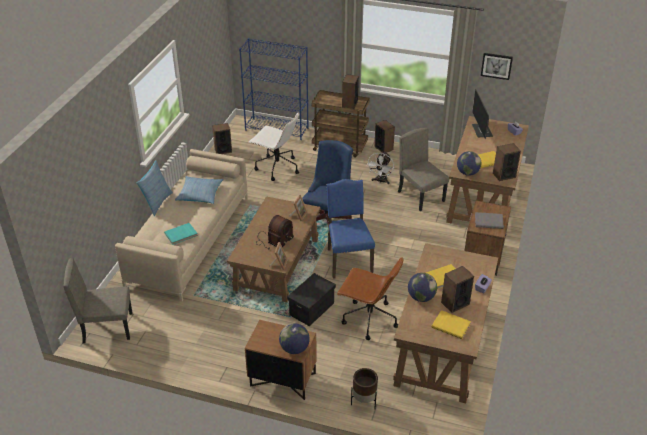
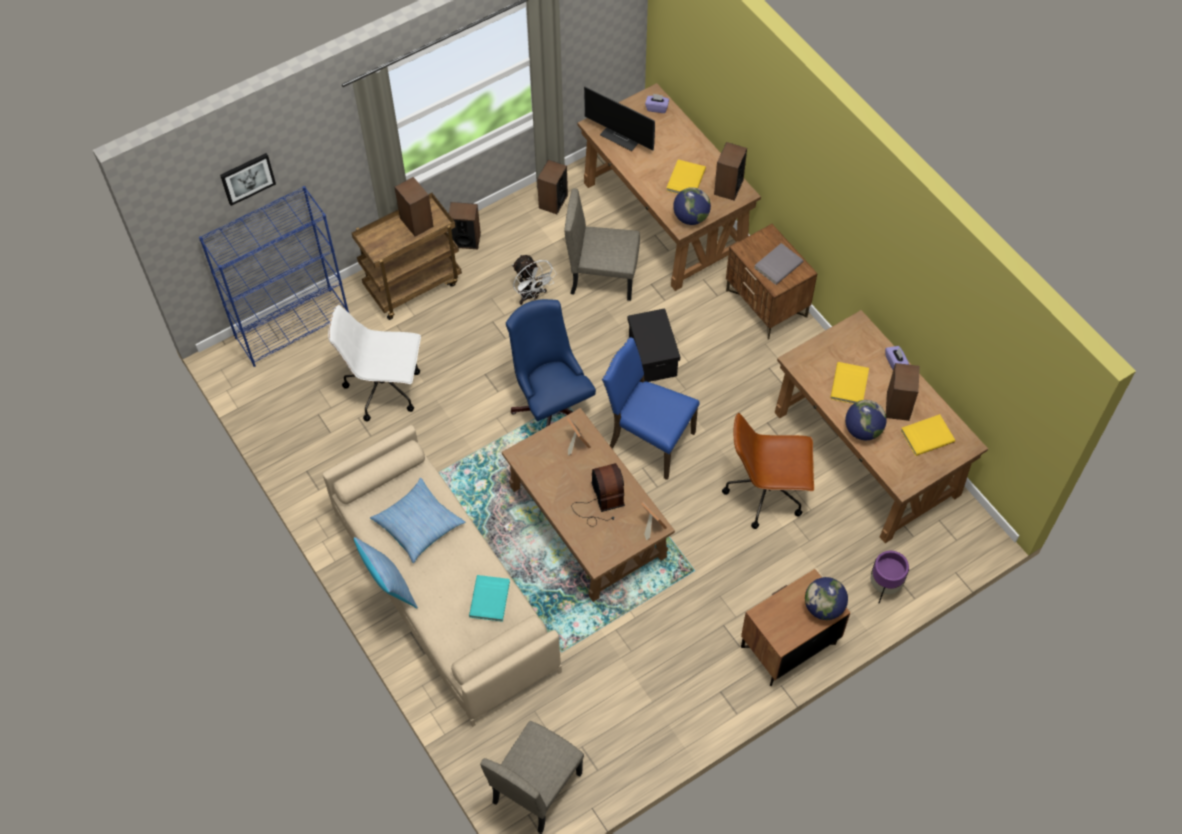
camera: 50 degrees left, 20 degrees up
(223, 150) = (276, 425): speaker -> speaker (553, 201)
(276, 168) = (385, 389): white office chair -> white office chair turned 150 degrees counterclockwise
(312, 308) = (699, 538): black storage box -> black storage box (652, 356)
(364, 401) = (884, 586): brown planter -> purple planter
(368, 319) = (766, 493): brown office chair -> brown office chair turned 150 degrees counterclockwise
(496, 66) = (588, 35): picture -> picture (247, 178)

